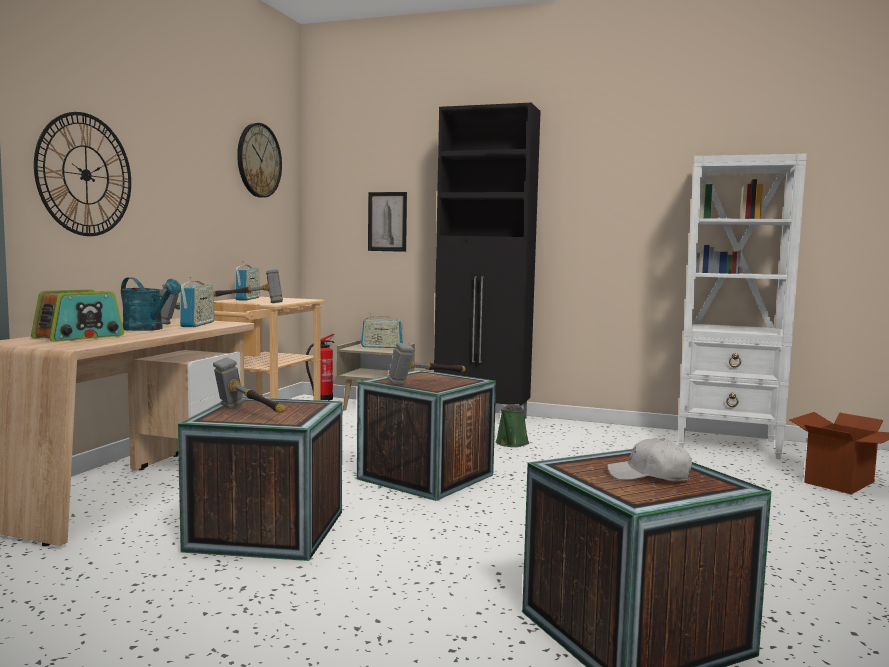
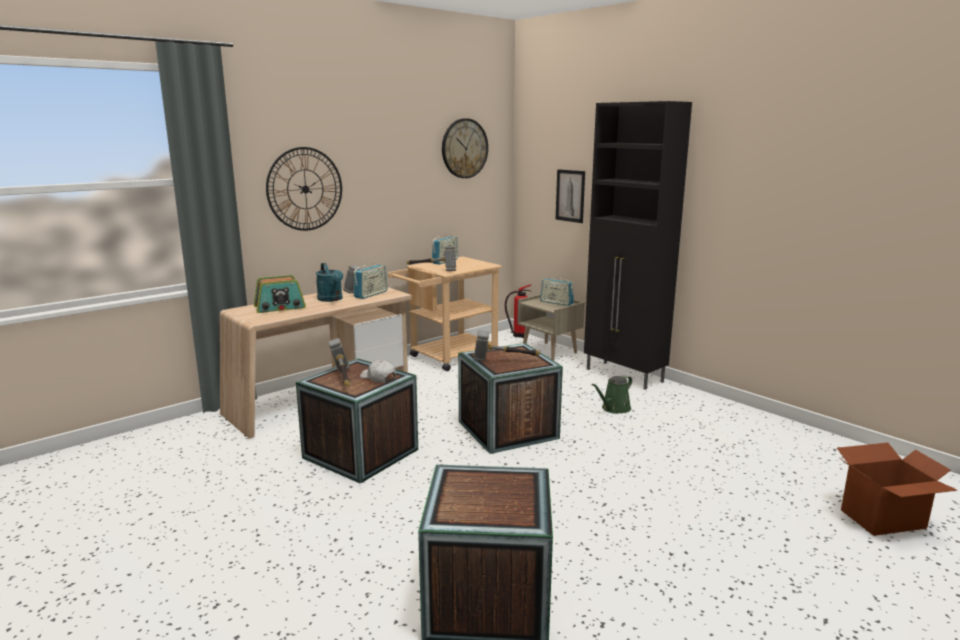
camera: 30 degrees right, 10 degrees up
(649, 476) = (491, 498): white cap -> white cap (378, 378)
(728, 445) = (825, 449): white bookcase -> none

